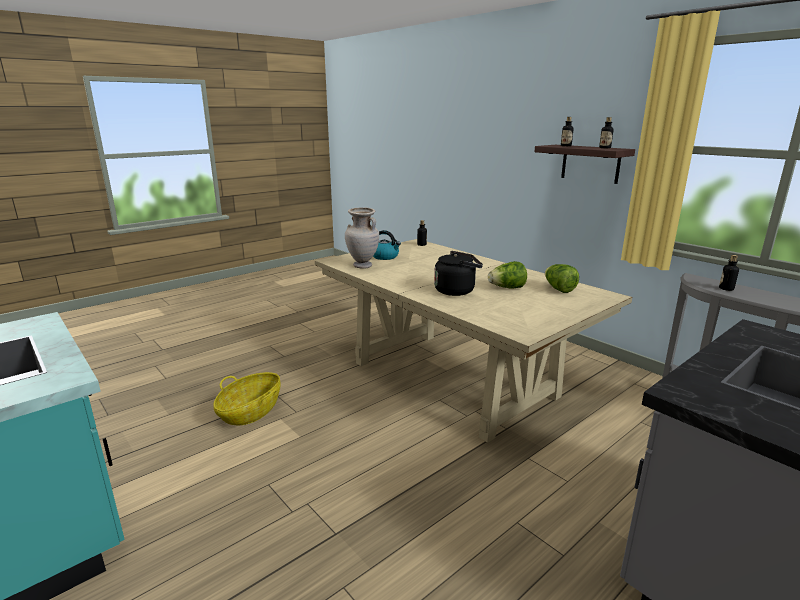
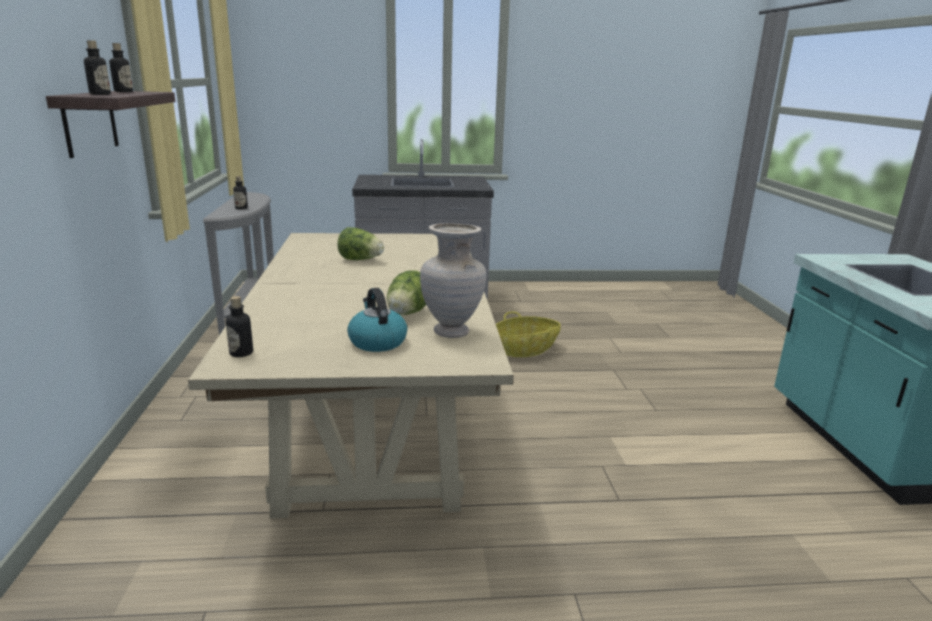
camera: 145 degrees left, 0 degrees up
(251, 412) = (663, 489): basket -> basket (524, 349)
(457, 291) = (414, 270): black kettle -> none
(558, 289) = (321, 248): lettuce -> lettuce (407, 314)

